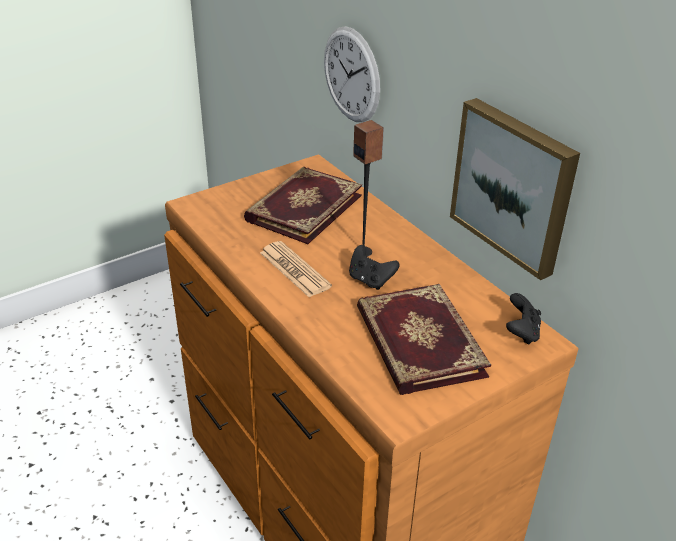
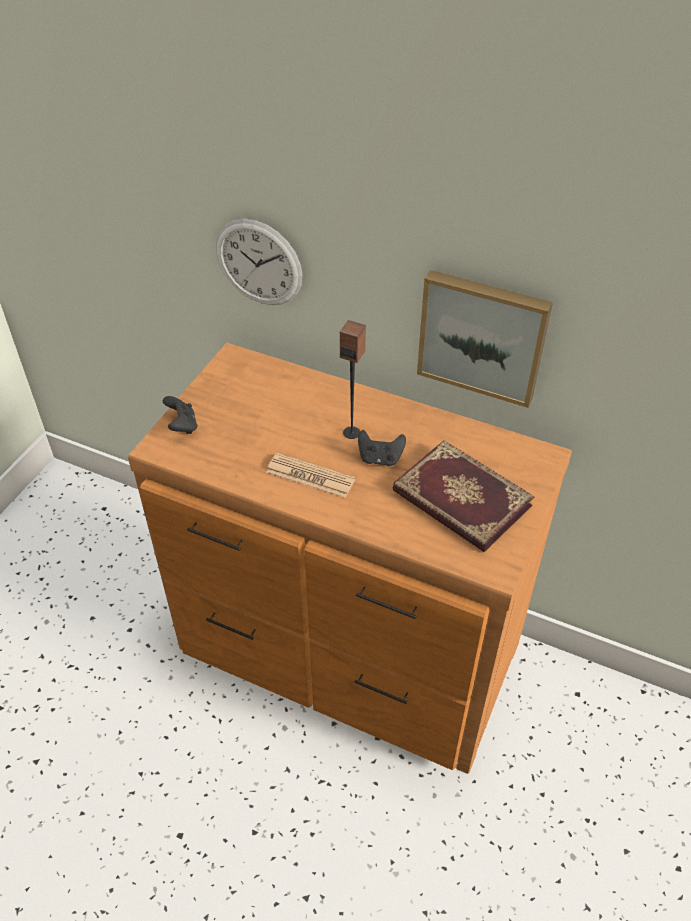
camera: 30 degrees left, 10 degrees up
(303, 207) = (263, 408): book -> none
(521, 332) = (526, 455): black game controller -> black game controller (182, 426)

